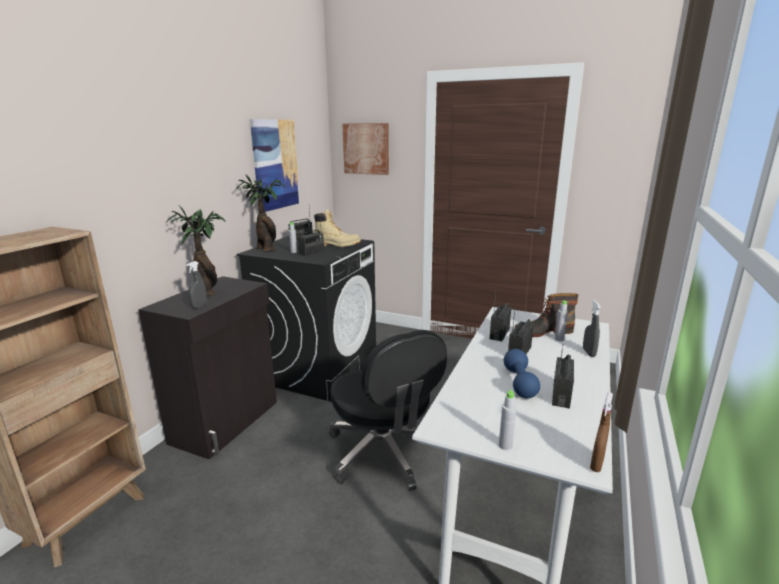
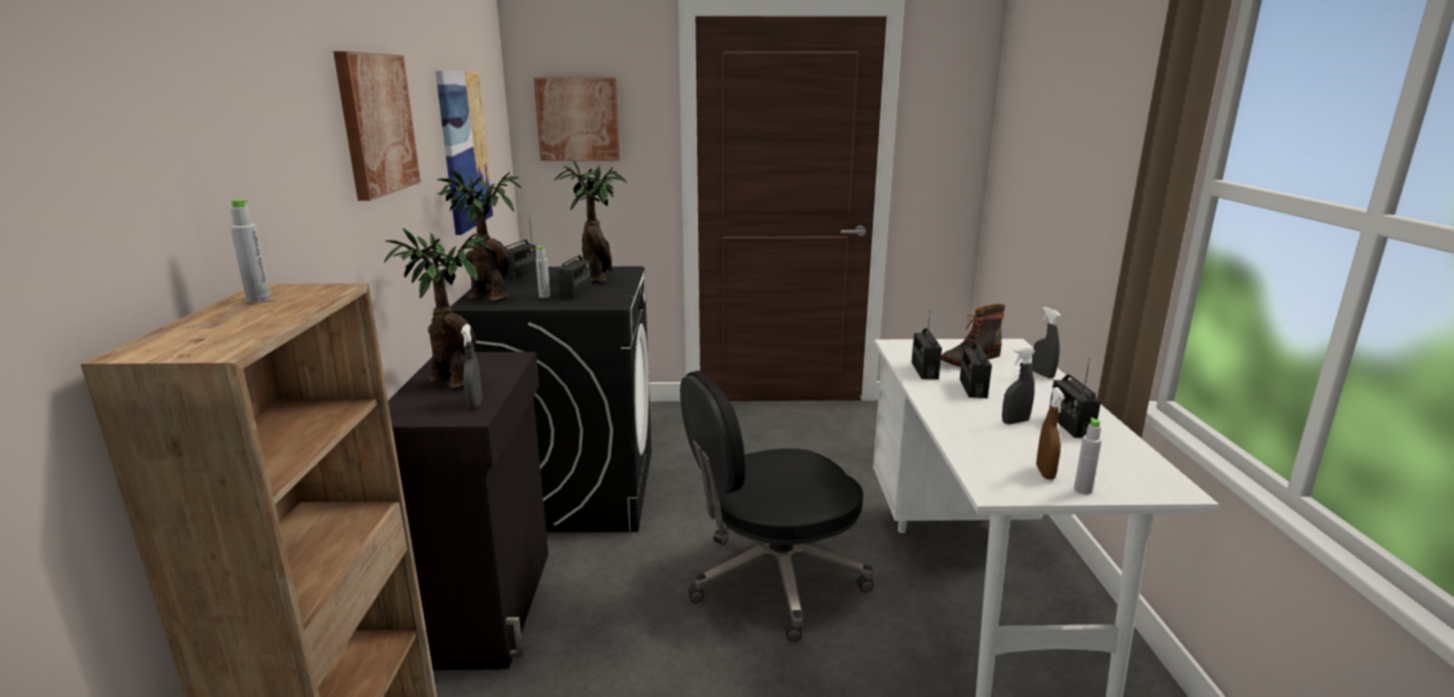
camera: 25 degrees left, 0 degrees up
(183, 148) = (376, 124): none -> picture
(337, 245) = (598, 278): beige boot -> potted plant
(384, 453) = (773, 579): black office chair -> black office chair turned 120 degrees clockwise
(519, 383) = (1015, 422): blue dumbbell -> grey spray bottle
(559, 339) = (995, 365): grey bottle -> grey bottle (259, 299)
(596, 464) = (1180, 484): brown spray bottle -> brown spray bottle (1045, 473)

